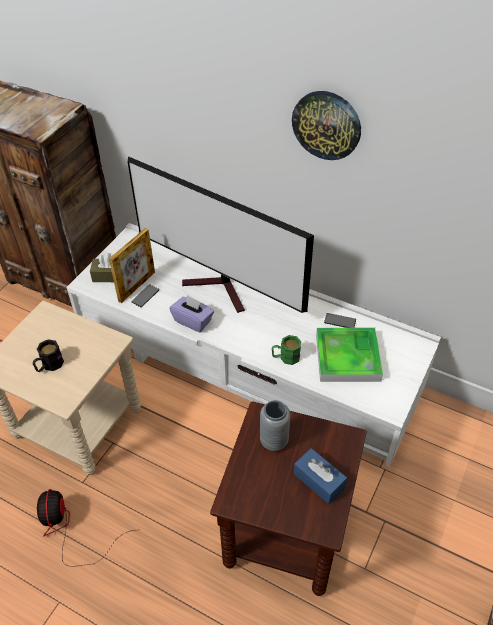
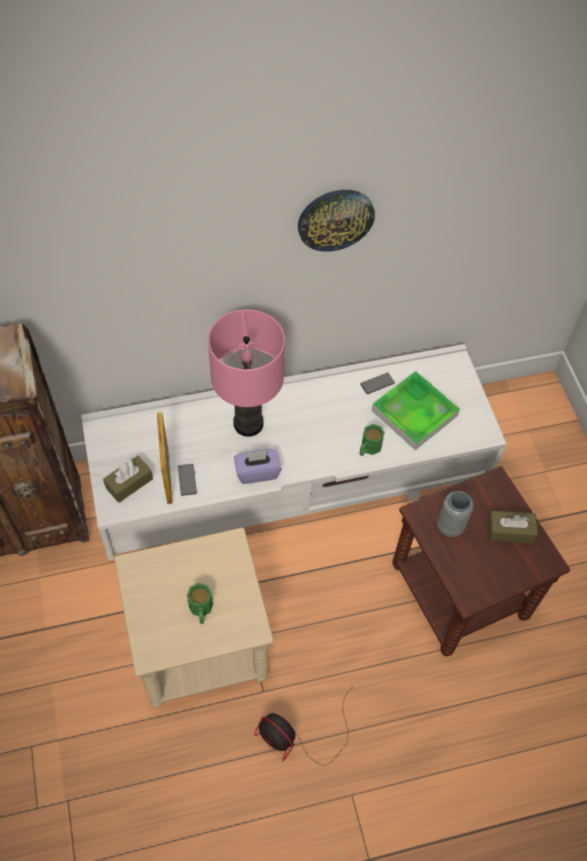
camera: 45 degrees left, 10 degrees up
(49, 365) = (201, 610): black mug -> green mug
(221, 289) = (248, 423): television -> pink table lamp
(319, 480) = (509, 531): blue tissue box -> brown tissue box

